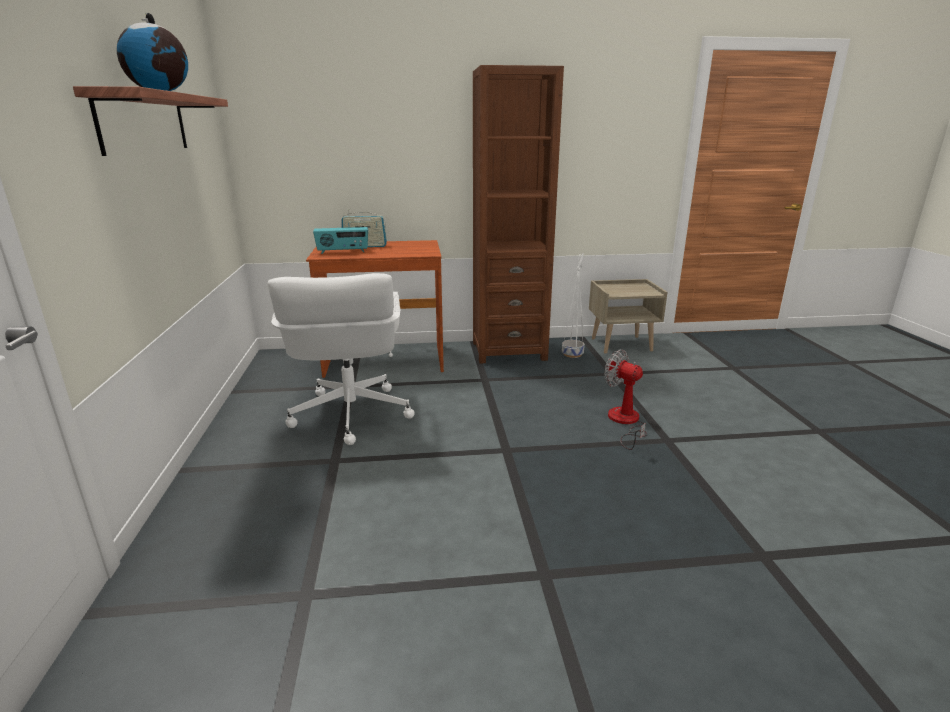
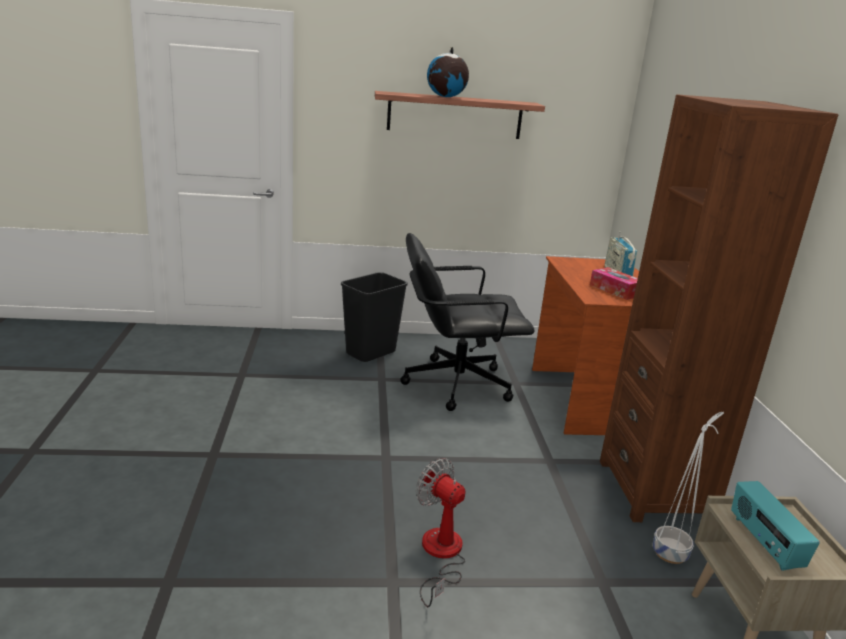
camera: 90 degrees right, 0 degrees up
(256, 472) = (371, 353): none -> black trash can
(343, 252) = (582, 267): radio -> radio (764, 543)
(350, 415) = (455, 383): white office chair -> black office chair
(405, 248) = (615, 290): none -> tissue box
(625, 422) = (440, 555): fan -> fan turned 90 degrees counterclockwise

